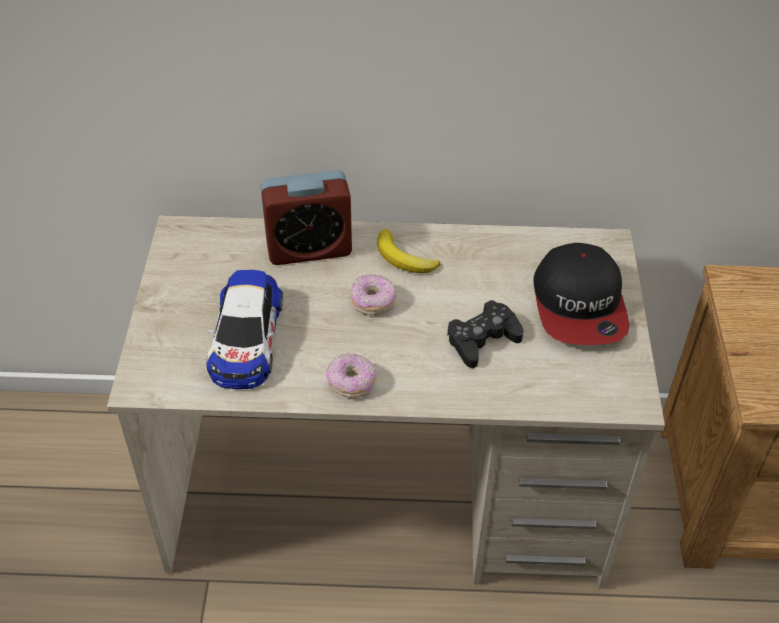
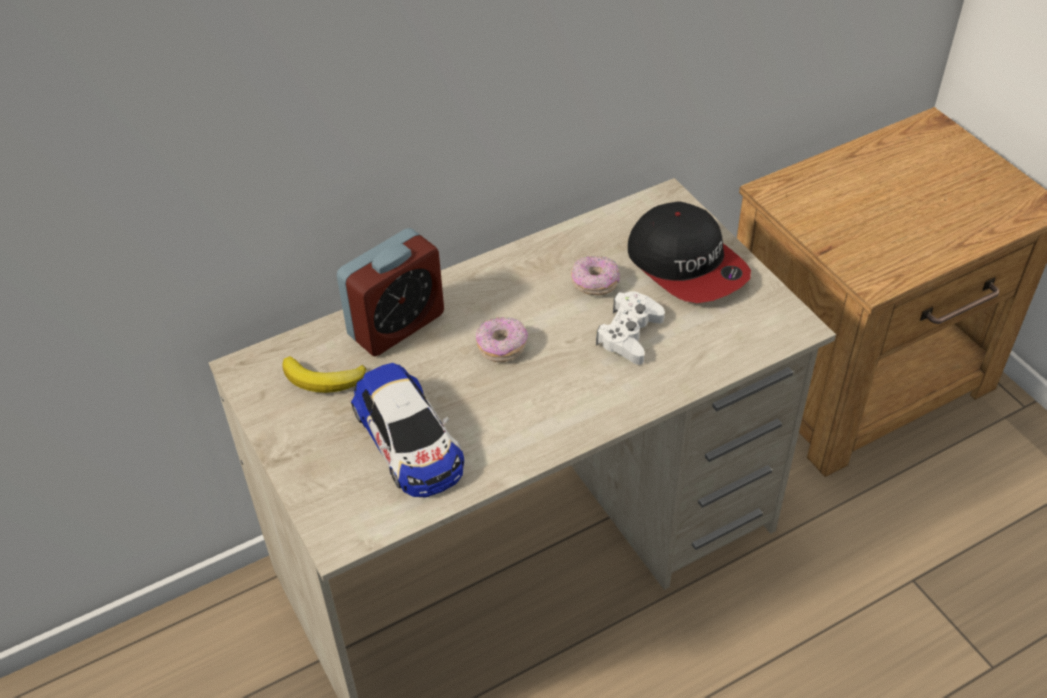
camera: 30 degrees left, 0 degrees up
(351, 383) = (545, 431): donut -> donut (594, 284)
(404, 258) = (496, 293): banana -> banana (323, 379)
(482, 340) = (629, 334): black game controller -> white game controller

